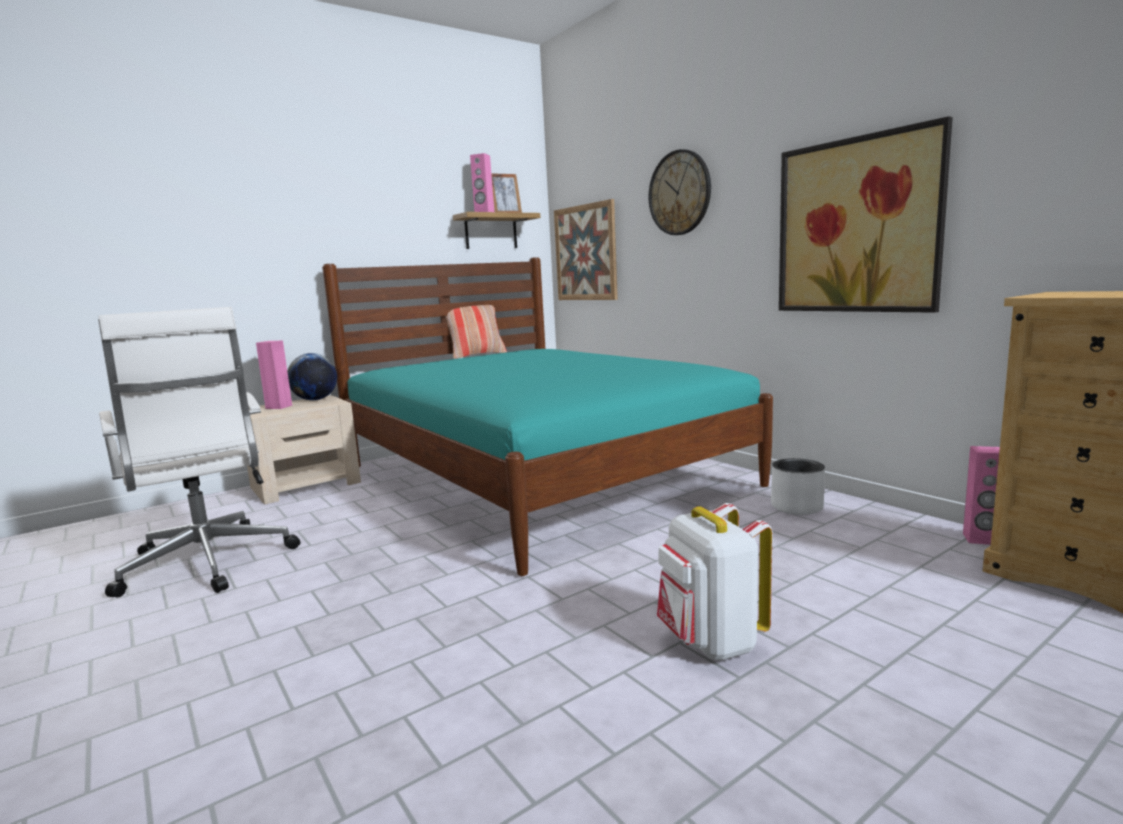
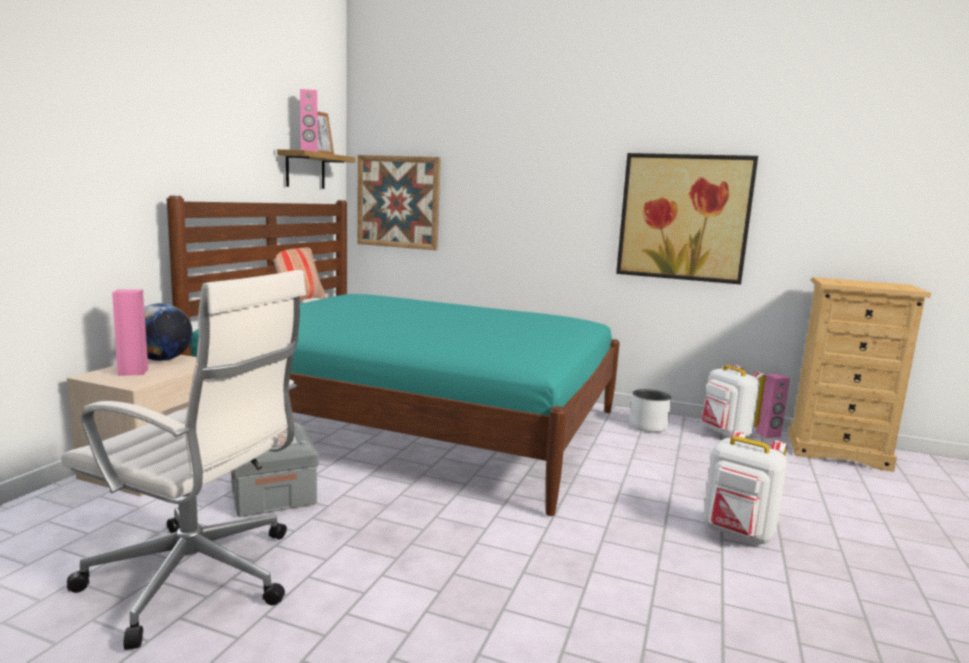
camera: 35 degrees left, 0 degrees up
(339, 517) = (273, 494): none -> grey storage box
(679, 193) = (519, 165): wall clock -> none
(905, 529) = (726, 434): none -> white backpack

